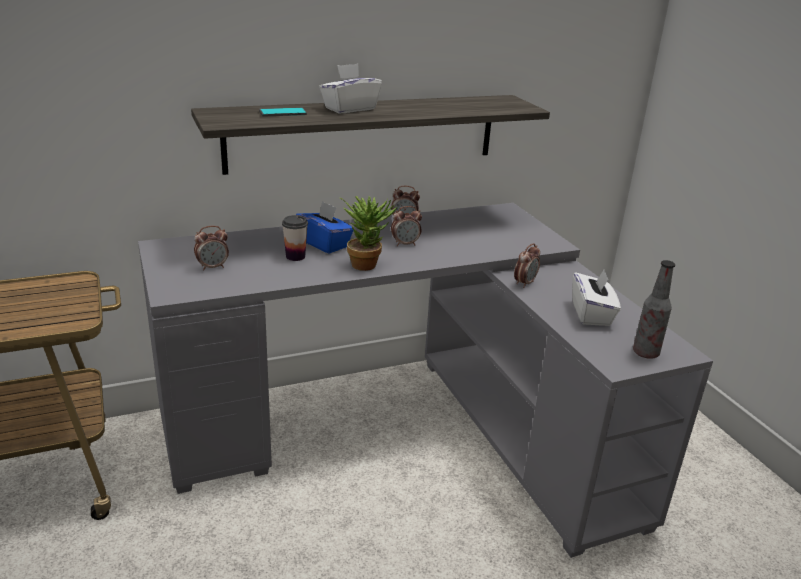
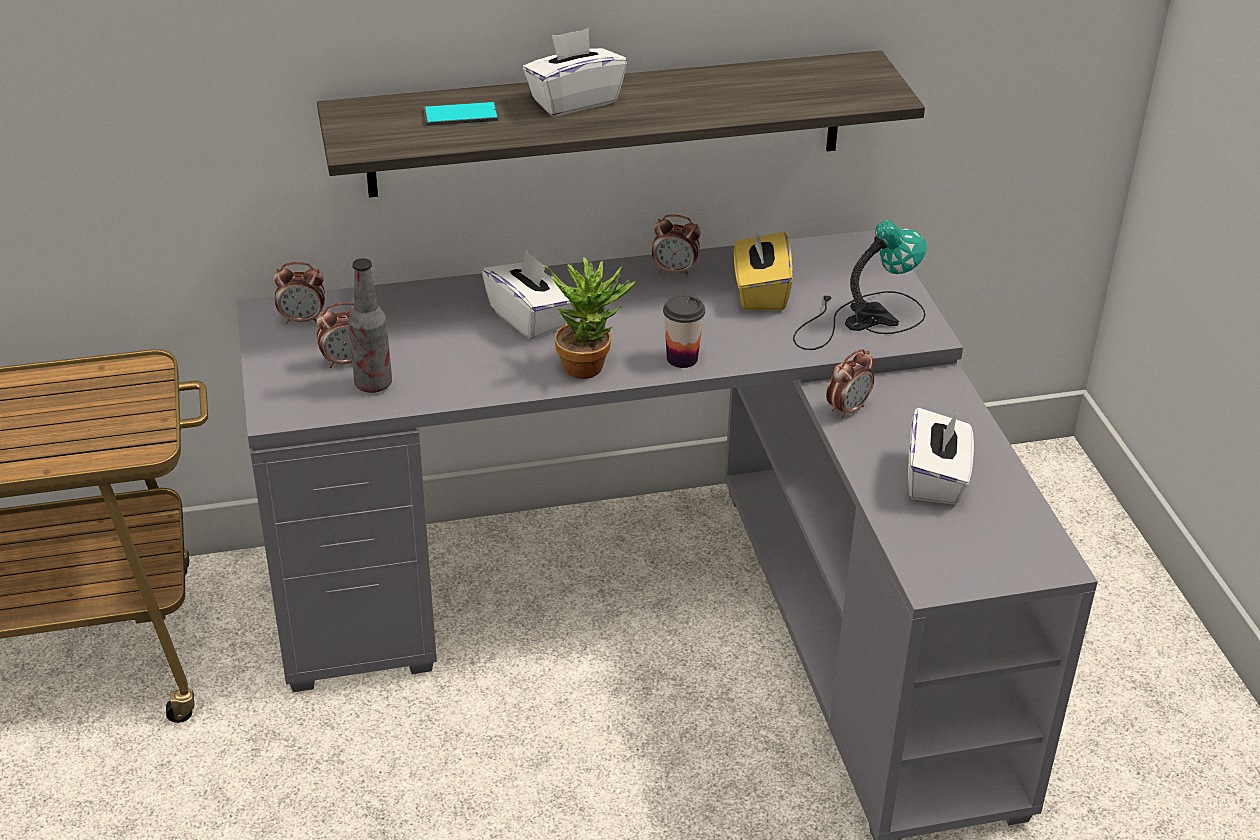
camera: 10 degrees right, 10 degrees up
(295, 256) = (477, 344): cup -> cup (682, 358)
(324, 244) = (529, 318): blue tissue box -> white tissue box
(405, 244) = (663, 323): alarm clock -> alarm clock (303, 320)
(456, 229) = (760, 292): none -> yellow tissue box
(517, 239) = (860, 319): none -> table lamp
(645, 353) = (991, 560): bottle -> bottle (373, 384)

